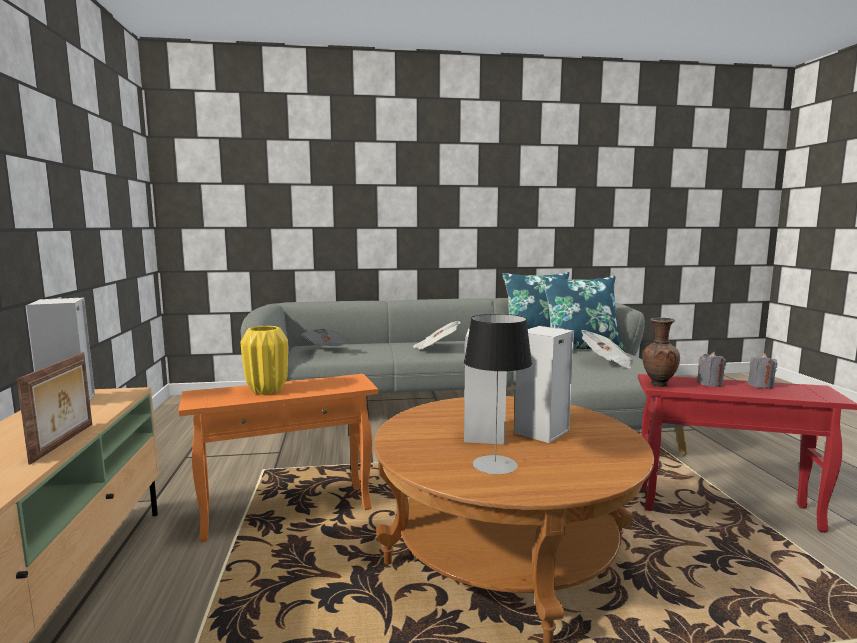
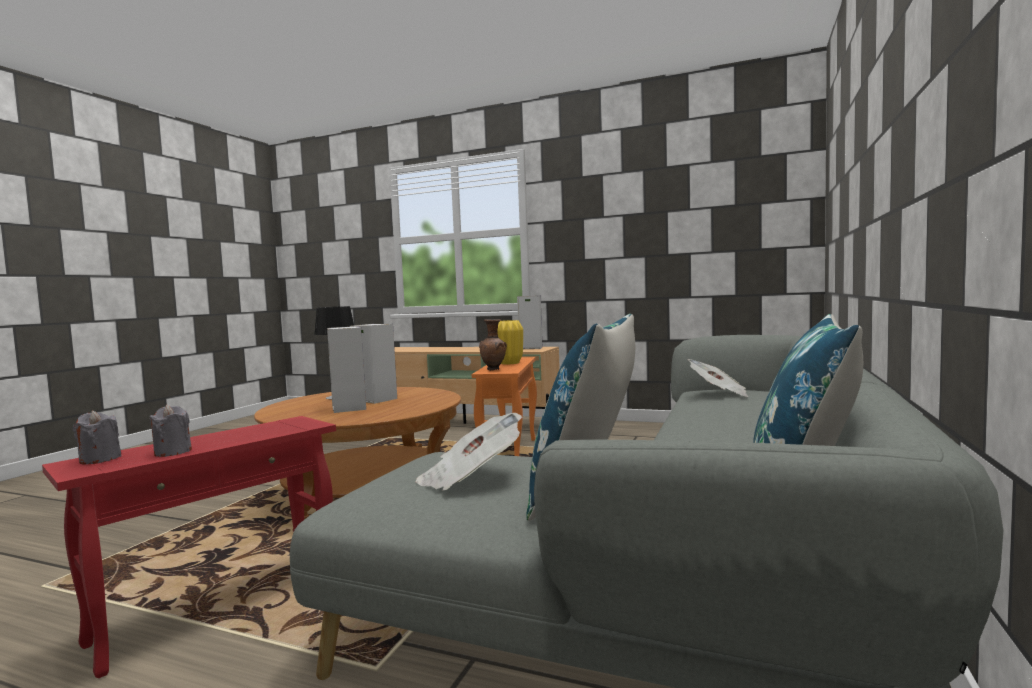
camera: 120 degrees right, 5 degrees down
(65, 442) = (469, 350): picture frame -> none
(436, 348) = (707, 425): newspaper -> none
(658, 384) = (296, 421): brown vase -> brown vase (494, 369)
(710, 384) = (240, 436): grey candle -> grey candle (99, 459)

